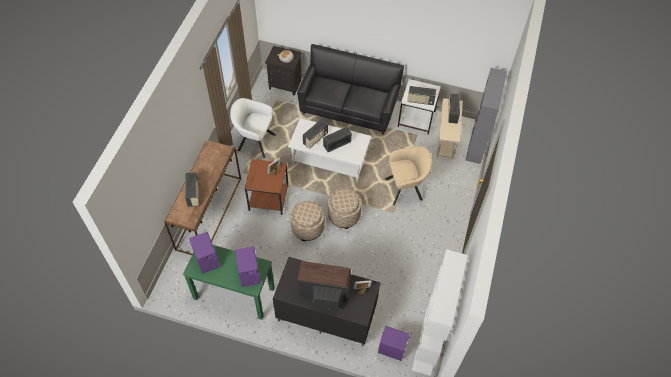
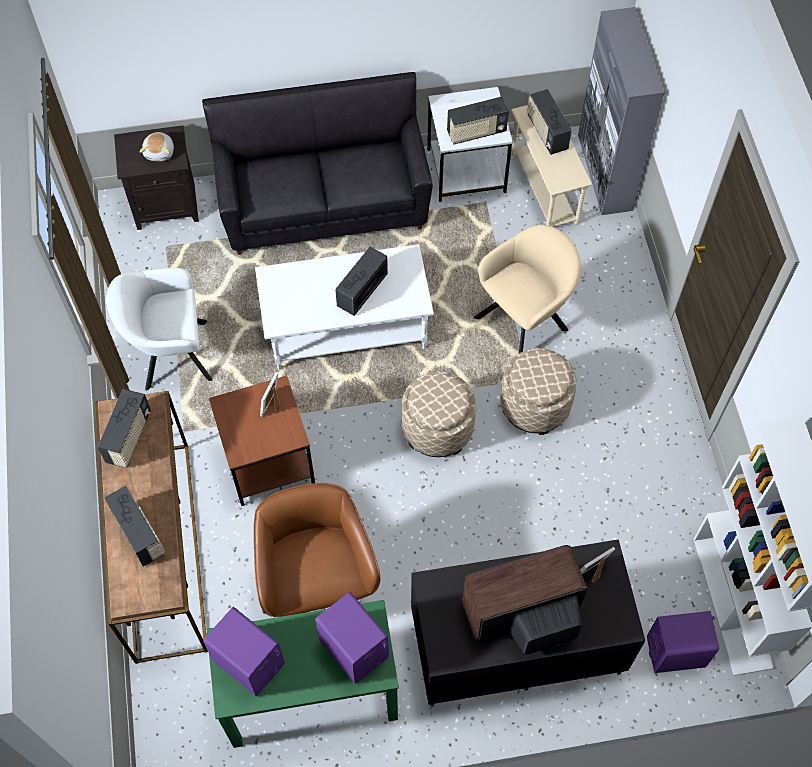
camera: 25 degrees left, 5 degrees up
(260, 254) = (318, 587): none -> brown office chair
(307, 227) = (381, 486): beige ottoman -> beige ottoman (535, 405)
(315, 139) = (312, 298): radio -> radio (129, 437)

